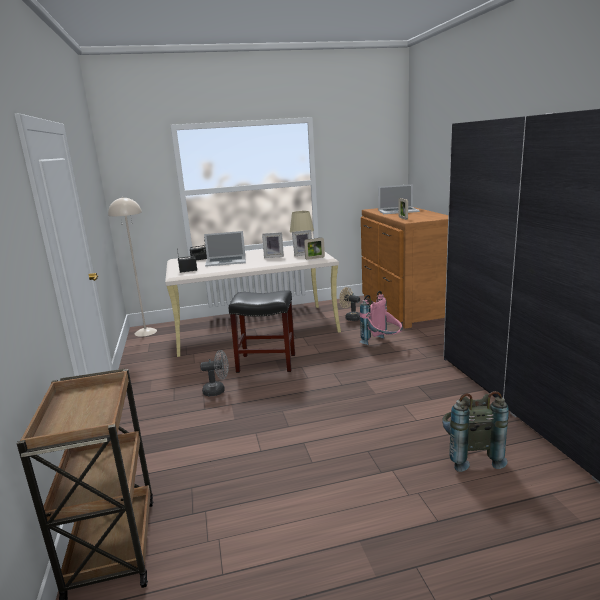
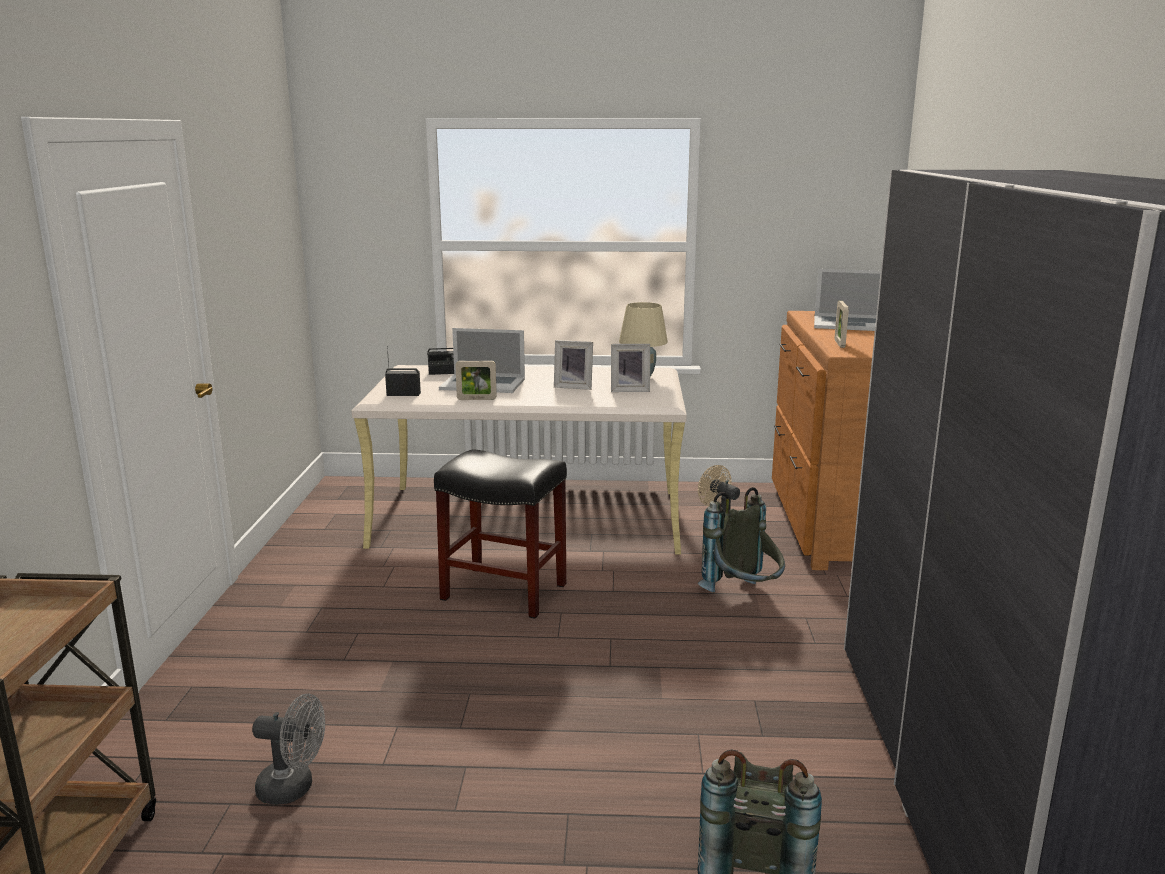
camera: 15 degrees right, 0 degrees up
(145, 332) = (343, 490): beige floor lamp -> none
(217, 390) = (387, 629): grey fan -> grey fan (294, 788)
(315, 258) = (643, 402): picture frame -> picture frame (476, 399)
(382, 344) = (744, 597): pink backpack -> grey backpack

